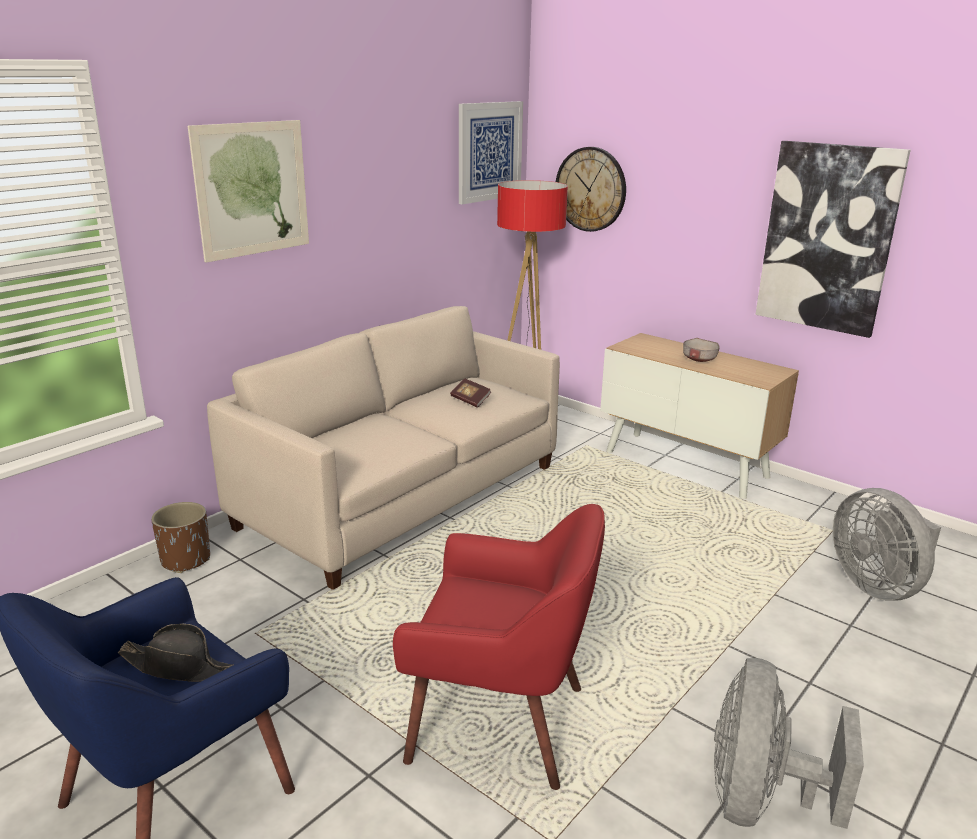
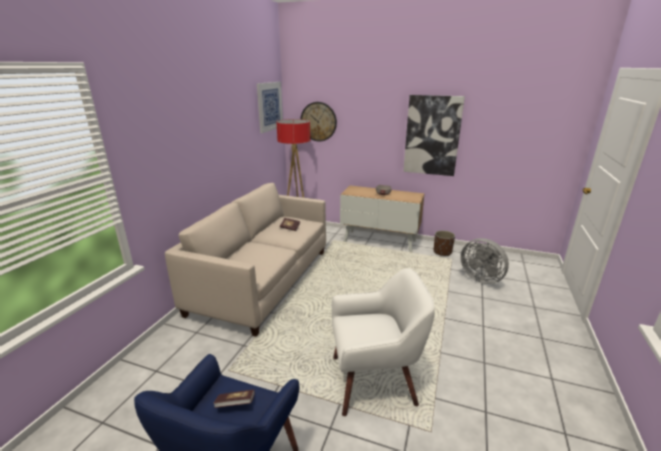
camera: 20 degrees left, 0 degrees up
(179, 667) = (235, 404): black hat -> book
(186, 560) = (165, 340): brown planter -> brown planter (442, 252)
(252, 189) = (173, 132): picture -> none
(500, 721) = (374, 380): red armchair -> white armchair
(760, 799) = (496, 382): grey fan -> none

